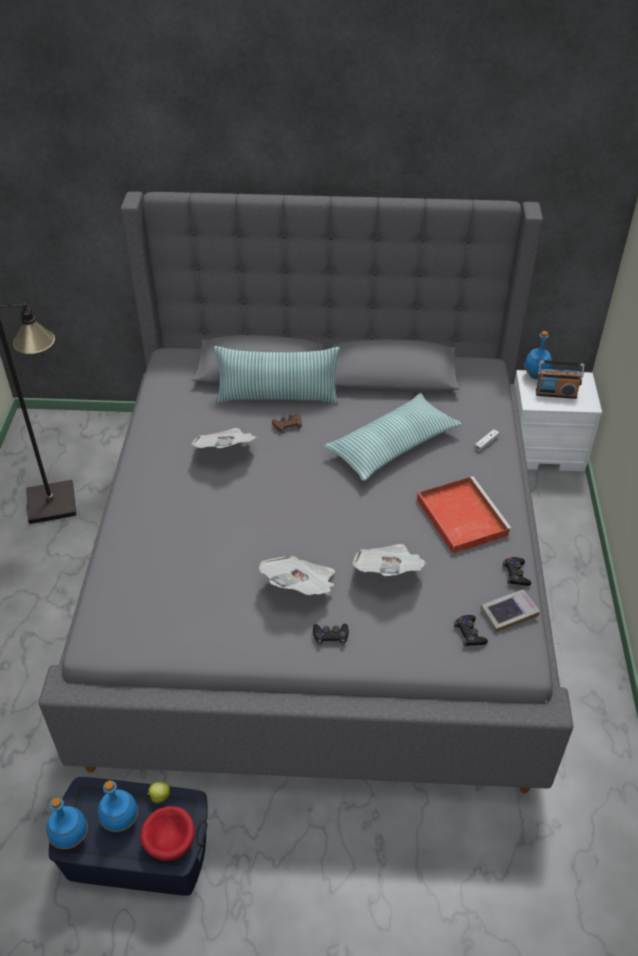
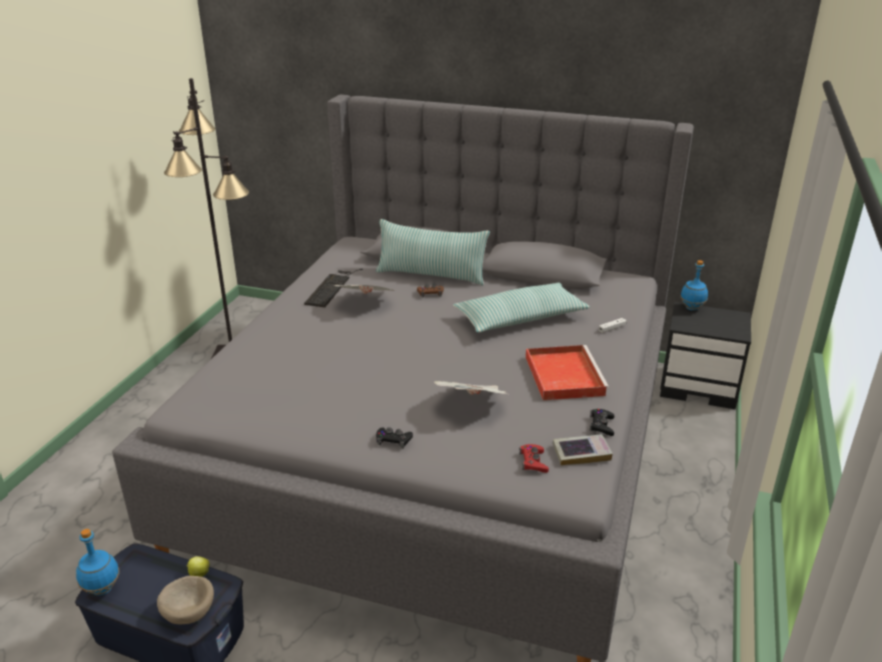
camera: 15 degrees right, 15 degrees down
(120, 821) = (153, 586): blue bottle -> none
(170, 840) = (189, 611): red bowl -> beige bowl
(178, 434) = (332, 287): none -> keyboard
(301, 587) = (384, 401): newspaper -> none
(469, 633) = (533, 462): black game controller -> red game controller
(545, 448) = (699, 386): white nightstand -> black nightstand
(556, 393) = (707, 322): radio -> none

